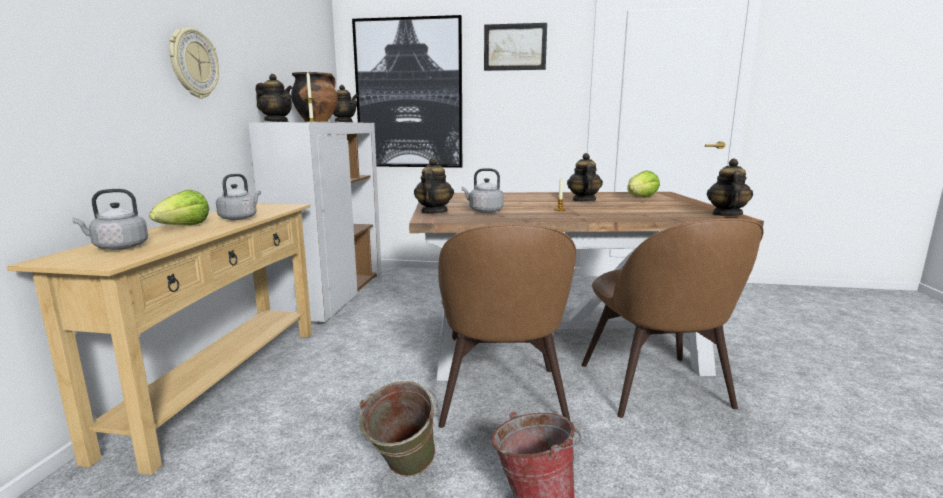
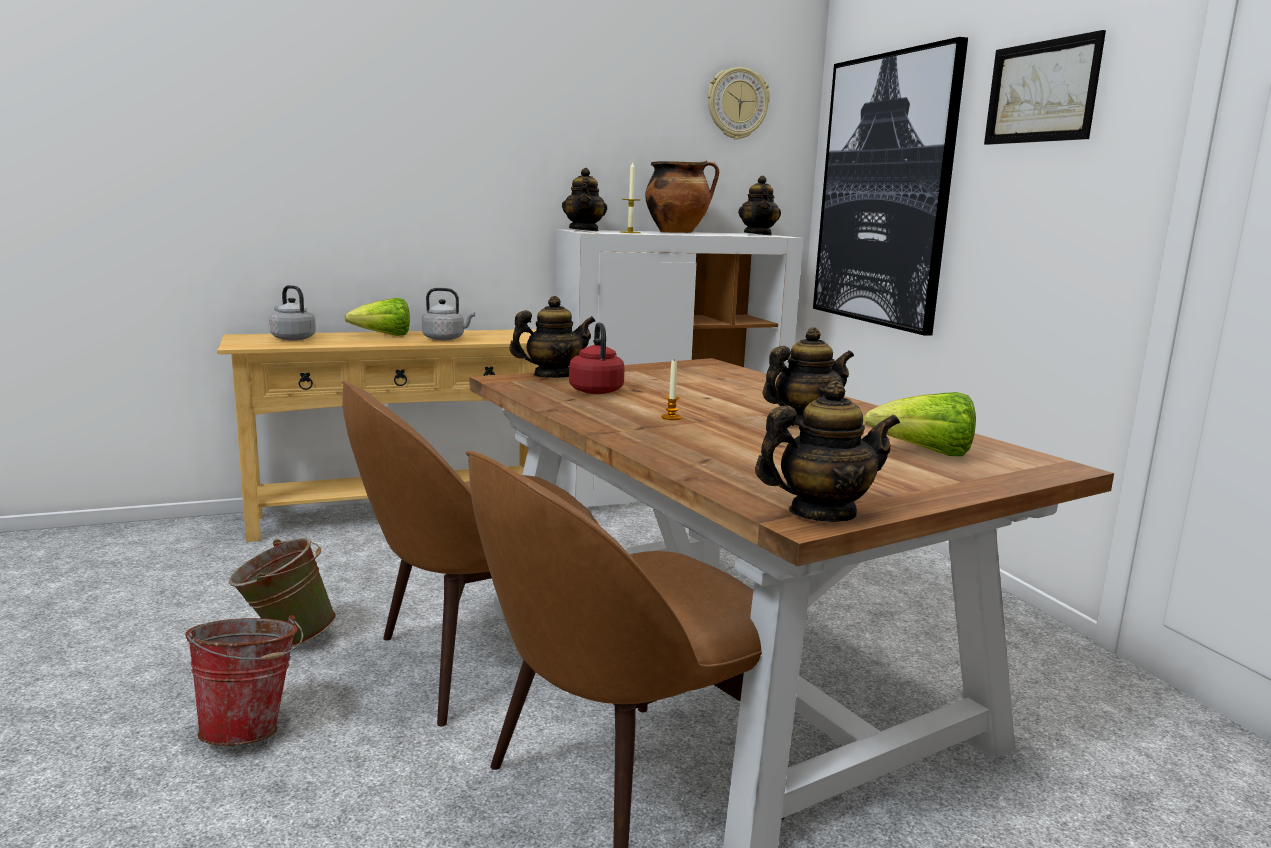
camera: 60 degrees right, 0 degrees up
(193, 63) = (472, 162): wall clock -> wall clock (737, 103)
(484, 211) = (595, 390): grey kettle -> red kettle

